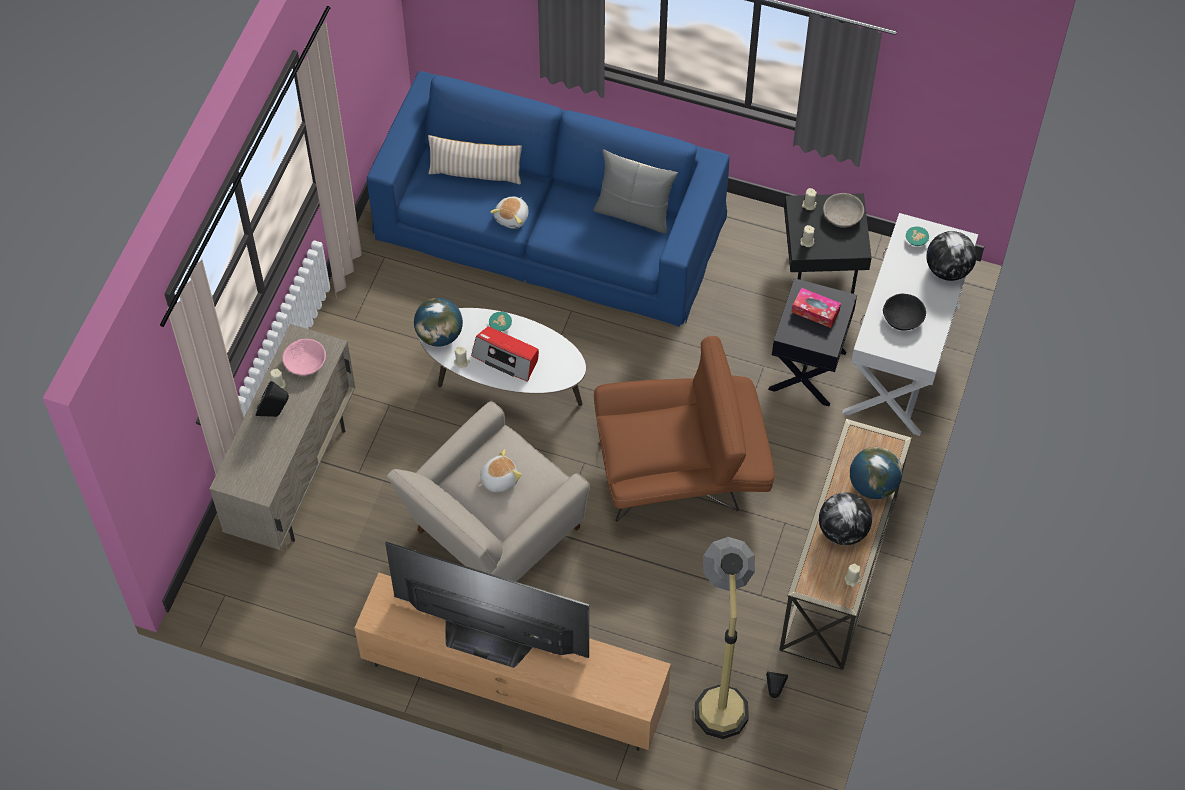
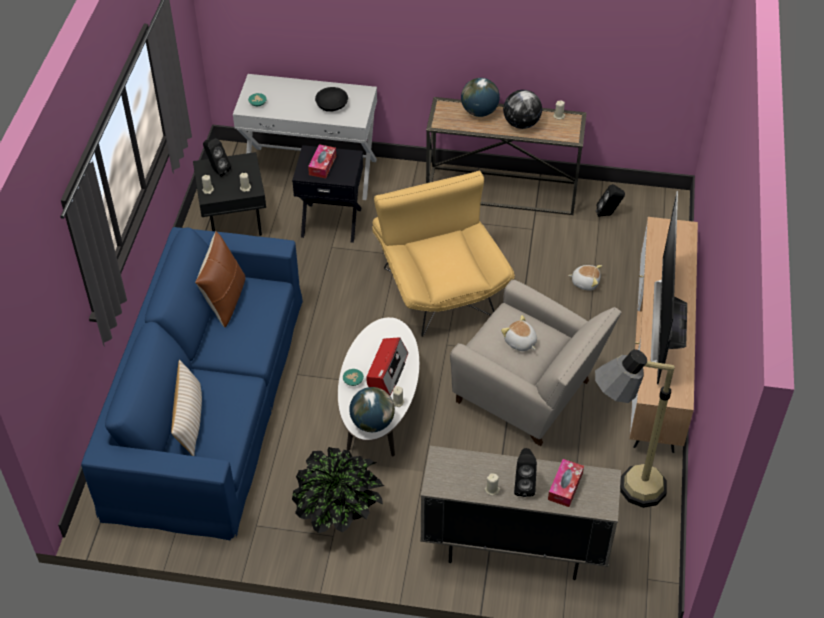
camera: 100 degrees left, 10 degrees down
(263, 450) = (565, 486): none -> tissue box
(305, 363) = (462, 473): pink bowl -> none
(379, 329) = (339, 513): none -> potted plant
(512, 217) = (237, 385): plush toy -> plush toy (585, 282)
(634, 213) = (224, 300): grey pillow -> brown pillow
(681, 470) = (438, 284): brown armchair -> yellow armchair
(719, 689) = (614, 243): floor lamp -> floor lamp (621, 491)
(842, 216) = (217, 170): grey bowl -> black speaker
(947, 269) = (283, 86): globe -> none

